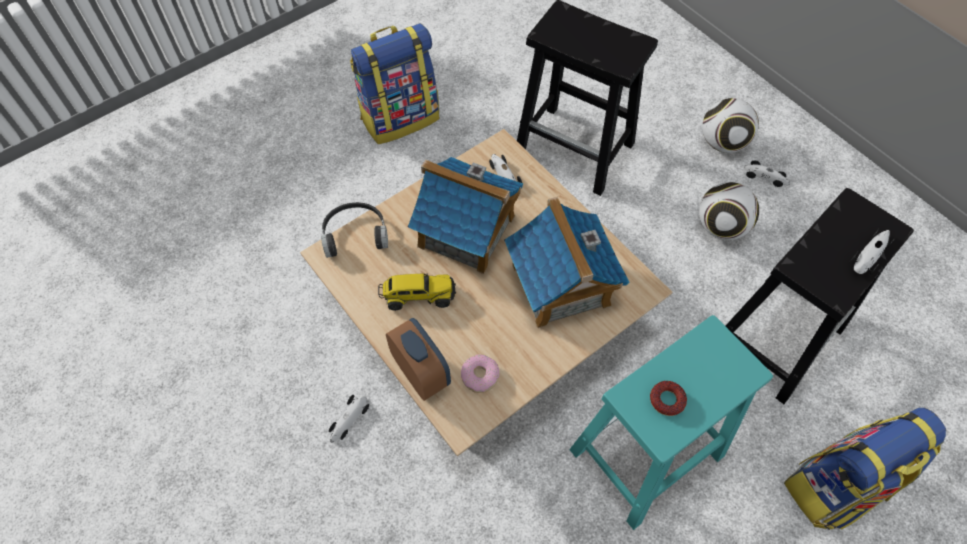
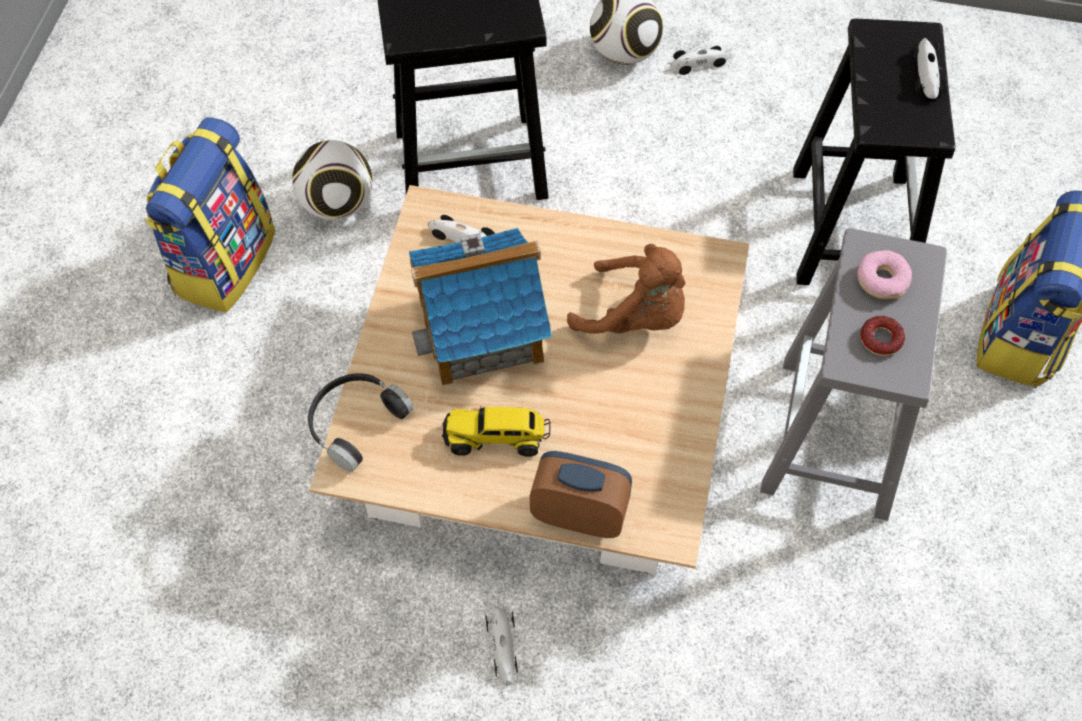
camera: 40 degrees left, 0 degrees up
(418, 296) = (496, 437): toy truck -> toy truck turned 135 degrees counterclockwise
(480, 376) = (643, 470): donut -> donut (882, 280)
(560, 286) = (636, 316): toy house -> brown plush toy
(645, 455) = (834, 440): turquoise stool -> grey stool
(721, 227) = (702, 149): football -> football (338, 204)

